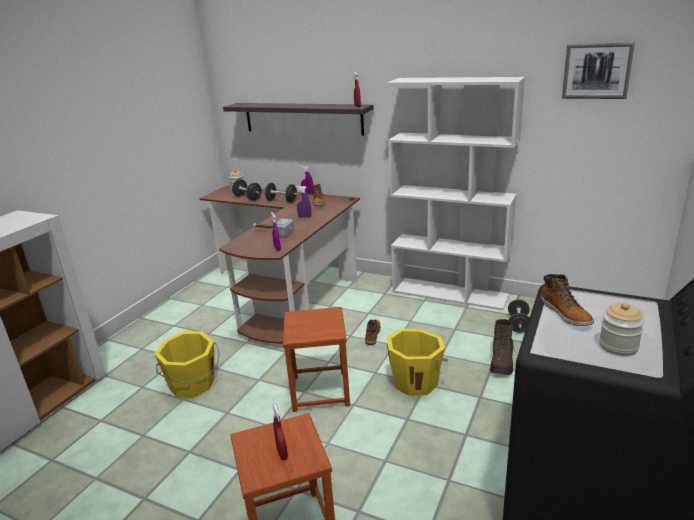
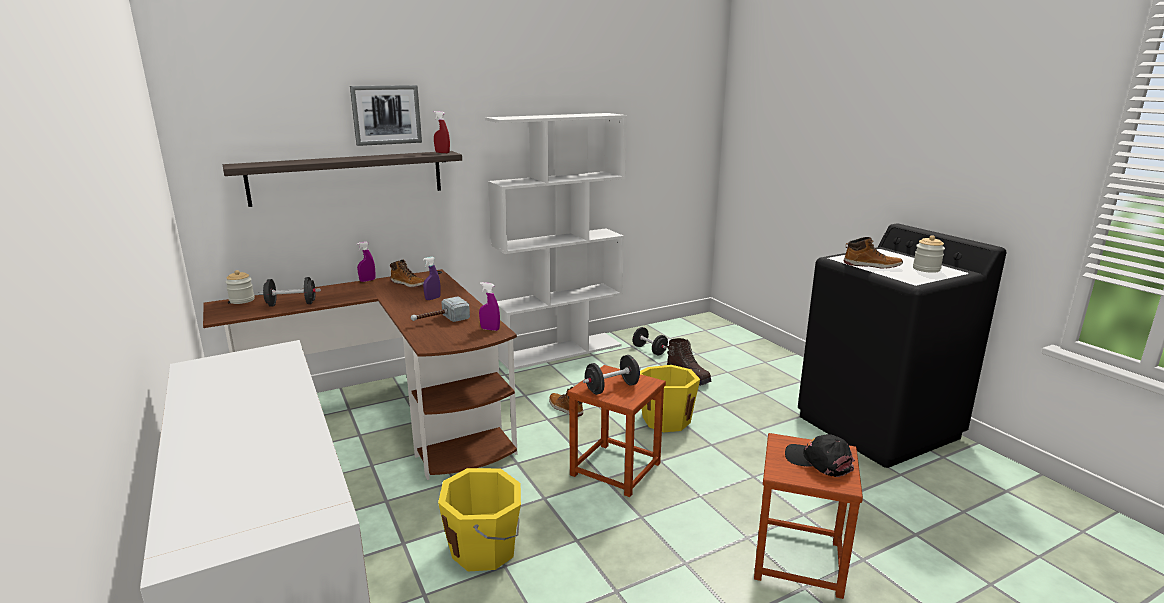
camera: 55 degrees left, 5 degrees down
(281, 201) = (354, 294): black dumbbell -> black dumbbell (612, 388)
(282, 453) = (819, 461): red spray bottle -> black cap
(596, 71) = (658, 106): picture -> picture (386, 115)

